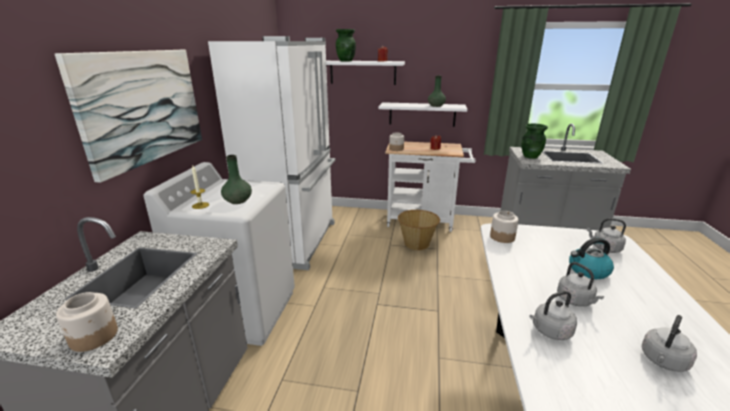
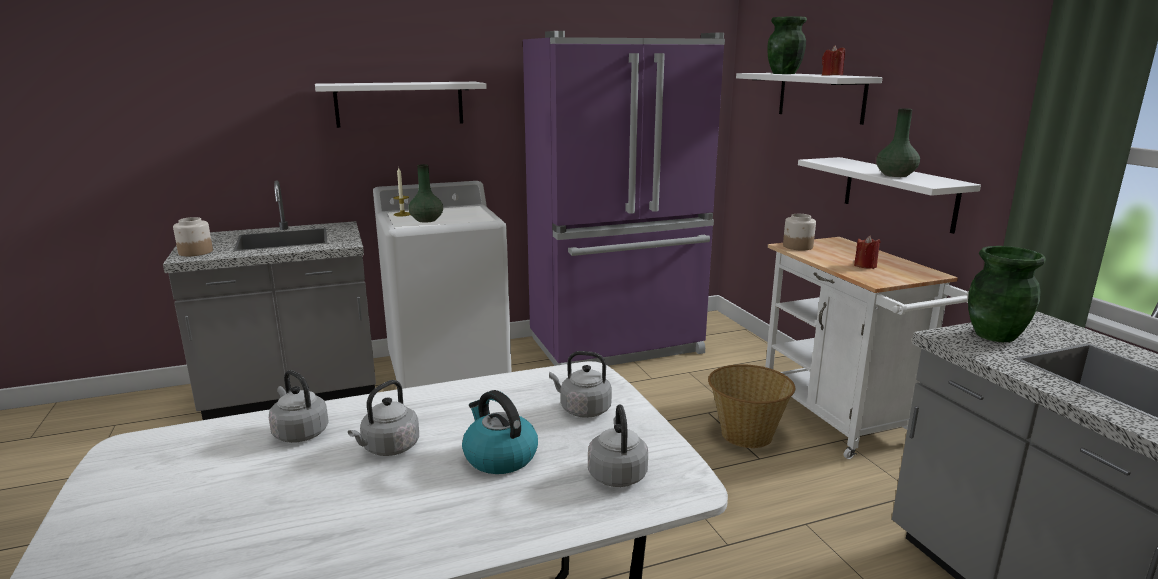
camera: 60 degrees right, 5 degrees down
(143, 107) = (400, 104): picture -> white shelf
(295, 241) = (618, 347): white fridge -> purple fridge
(502, 237) = (561, 379): jar -> none
(663, 361) = (253, 518): grey kettle -> grey kettle (582, 409)

